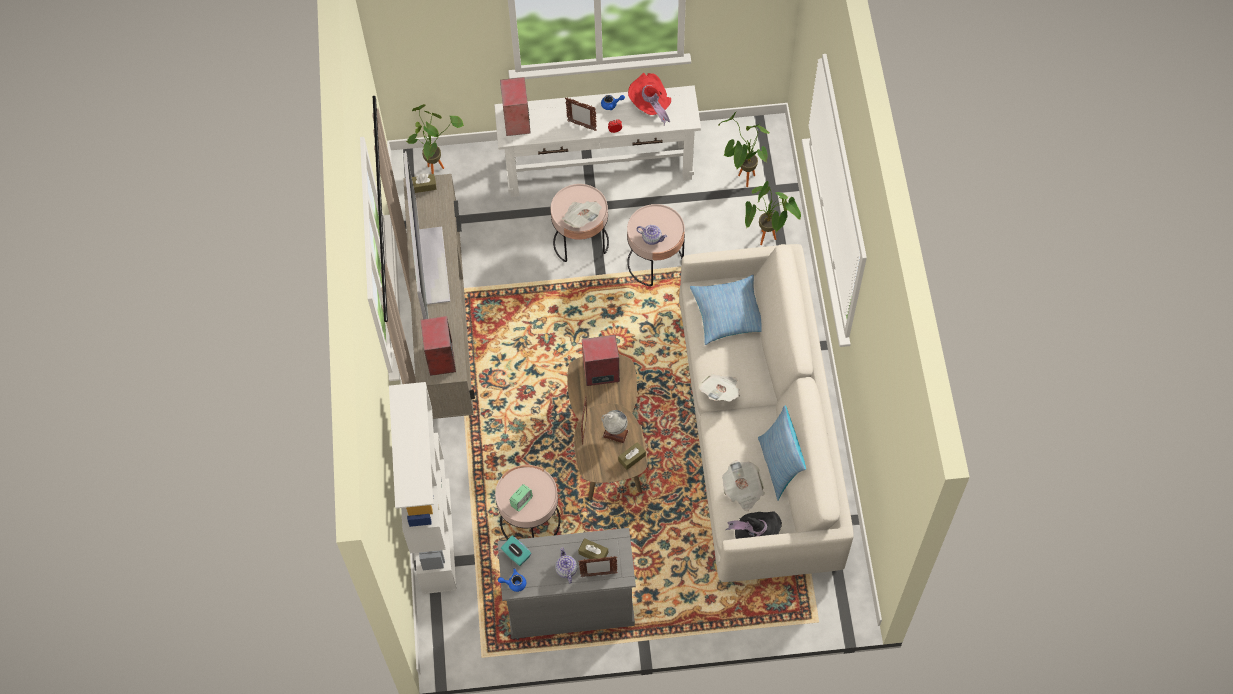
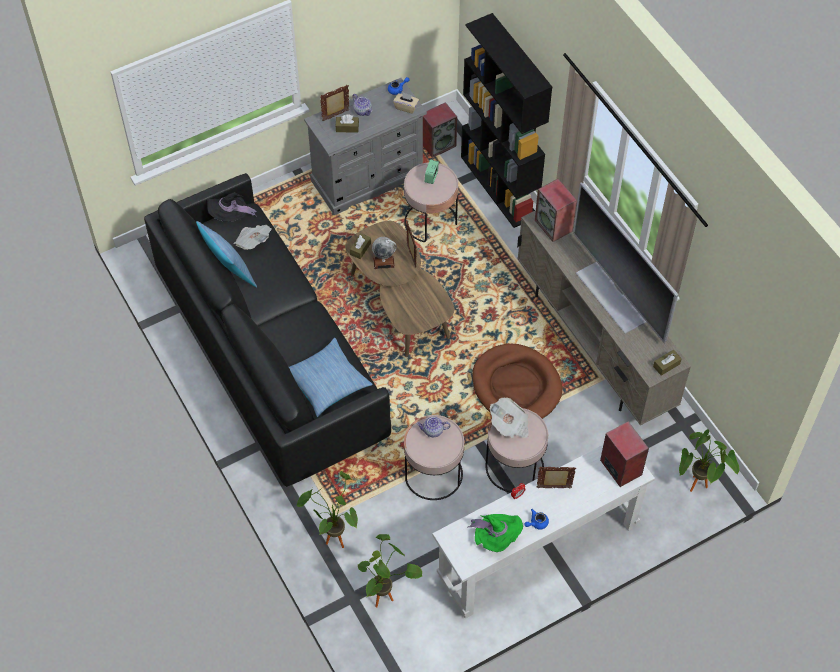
camera: 155 degrees right, 5 degrees down
(435, 535) = (500, 186): white bookcase -> black bookcase
(516, 555) = (406, 107): turquoise tissue box -> beige tissue box
(539, 313) = (516, 386): none -> brown dog bed
(600, 373) = (422, 312): speaker -> speaker (438, 144)
(650, 105) = (496, 538): red hat -> green hat
(720, 392) = (305, 312): newspaper -> none
(758, 434) = (269, 354): white sofa -> black sofa

